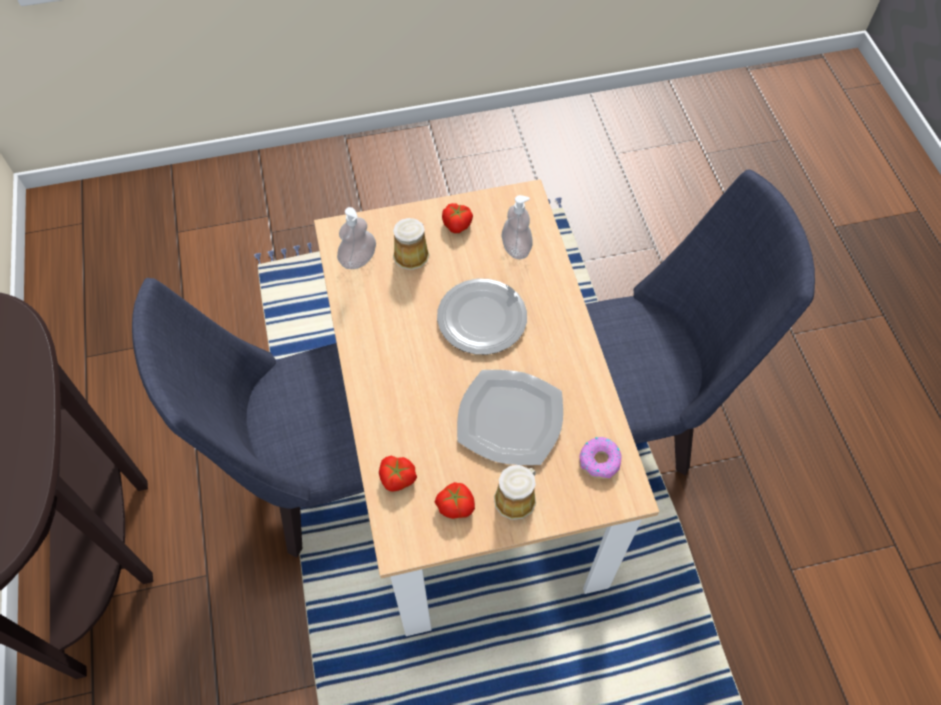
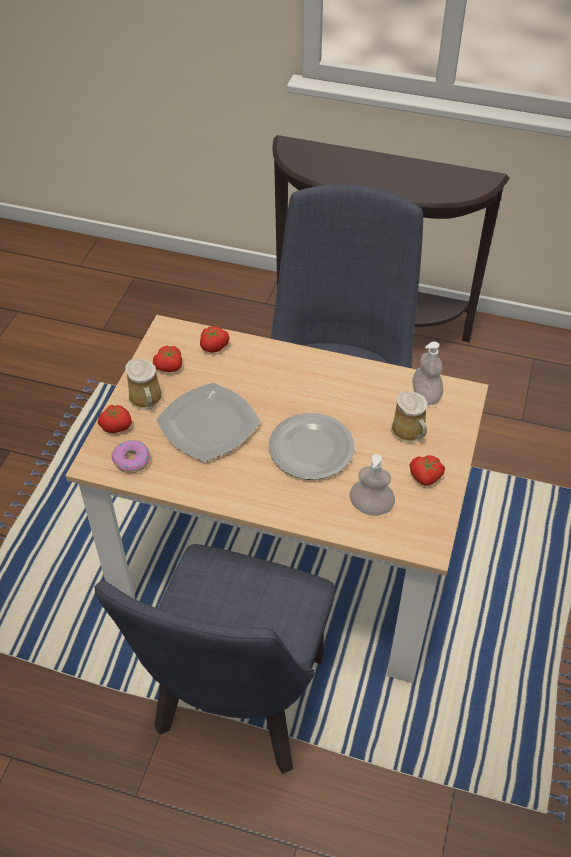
camera: 120 degrees right, 10 degrees down
(568, 505) = (116, 425): none -> tomato

